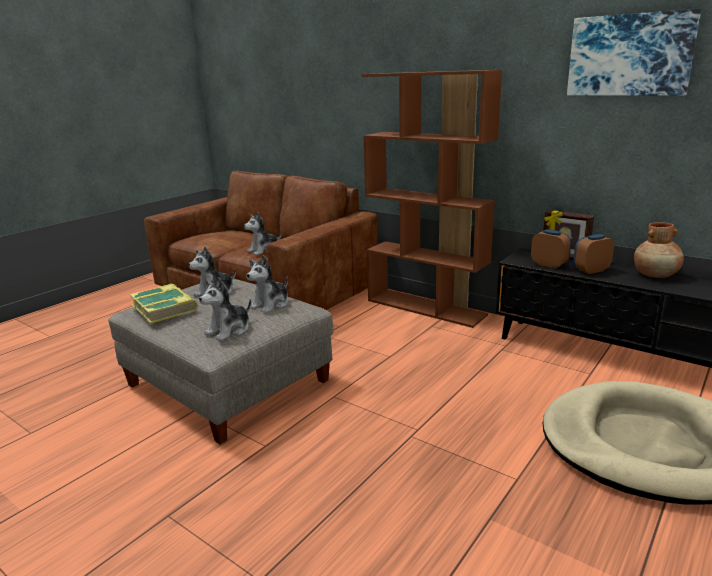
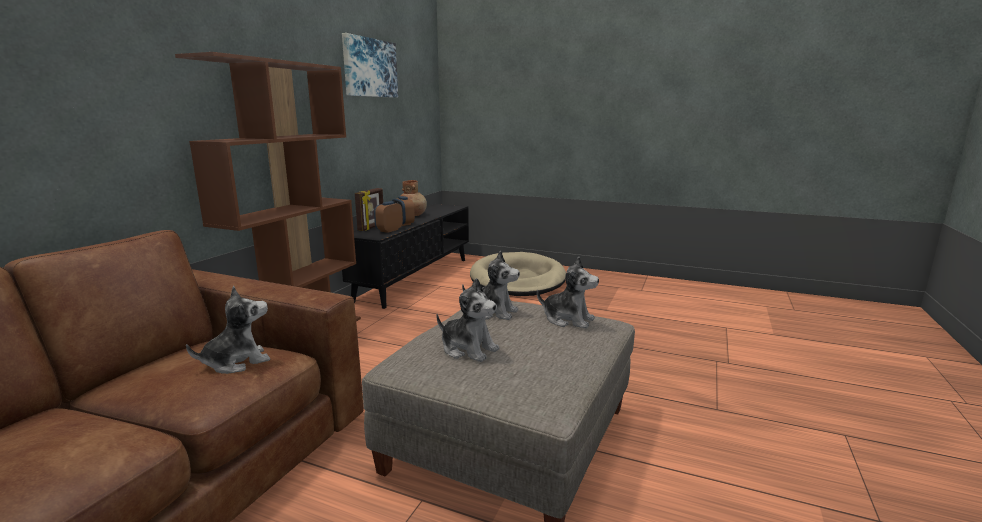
camera: 105 degrees left, 5 degrees down
(165, 308) = (537, 369): book -> none
(264, 250) = (237, 362): plush toy -> plush toy turned 75 degrees counterclockwise

